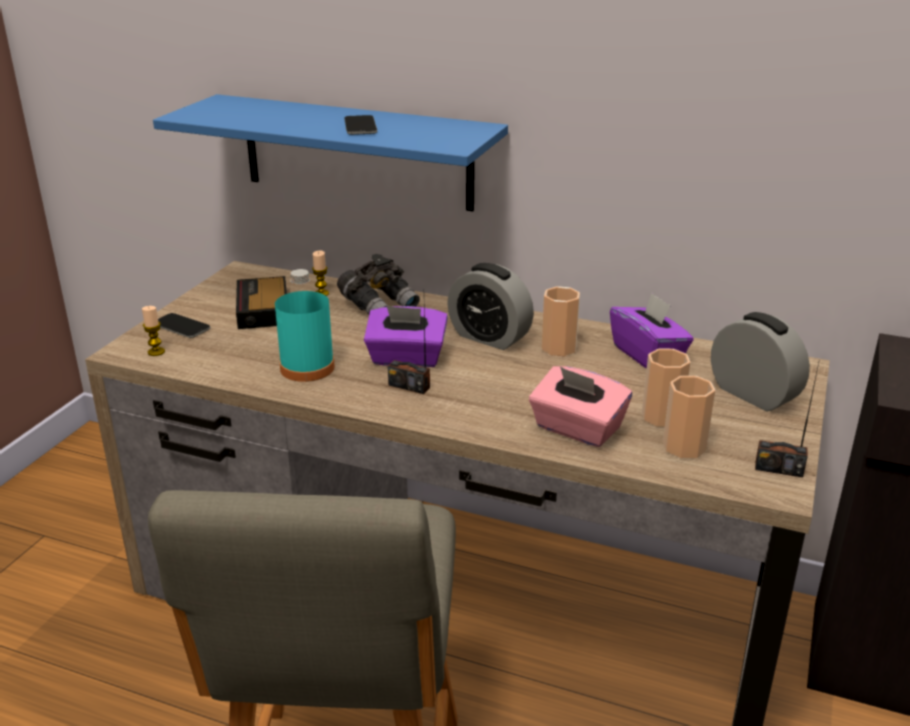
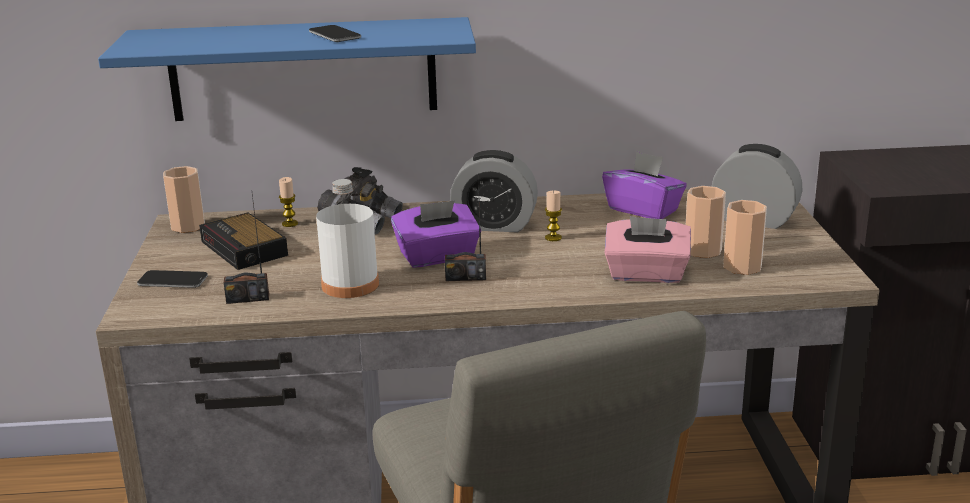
camera: 25 degrees left, 5 degrees down
(156, 352) = (172, 307): candle -> candle (553, 238)
(307, 368) = (350, 285): turquoise bottle -> white bottle
(558, 348) = (564, 220): cup -> cup (188, 226)
(779, 469) = (825, 264): radio -> radio (247, 298)

